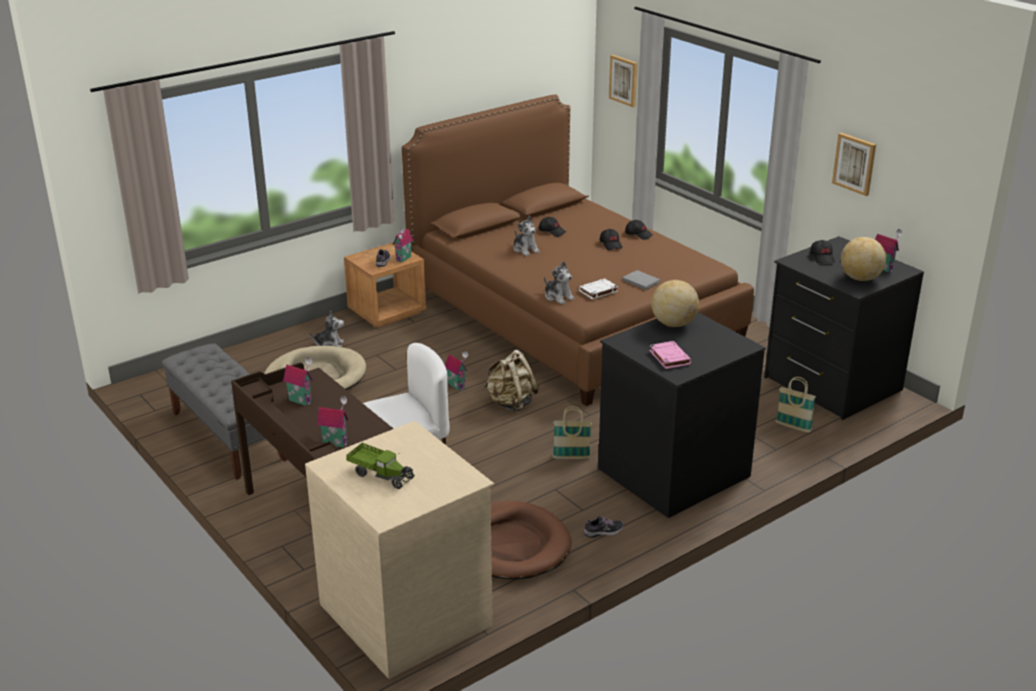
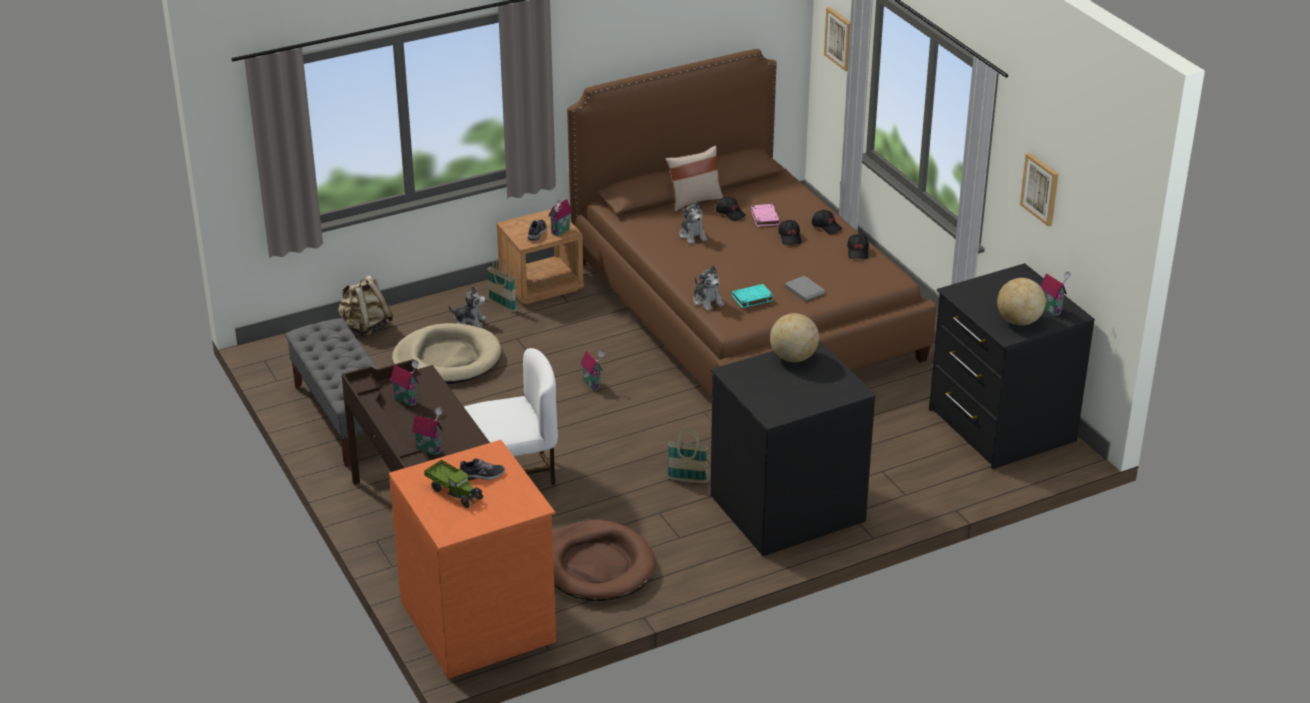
camera: 10 degrees right, 5 degrees up
(407, 613) = (480, 621): beige dresser -> orange dresser
(511, 403) = (643, 411): beige backpack -> beige backpack (365, 328)
(517, 224) = (694, 200): none -> beige pillow
(598, 291) = (752, 298): white book -> turquoise book
(603, 531) = (693, 563): shoe -> shoe (482, 475)
(669, 357) = (772, 396): pink book -> pink book (764, 217)
(793, 427) = (935, 471): basket -> basket (502, 306)
(822, 258) = (991, 290): black cap -> black cap (858, 252)

